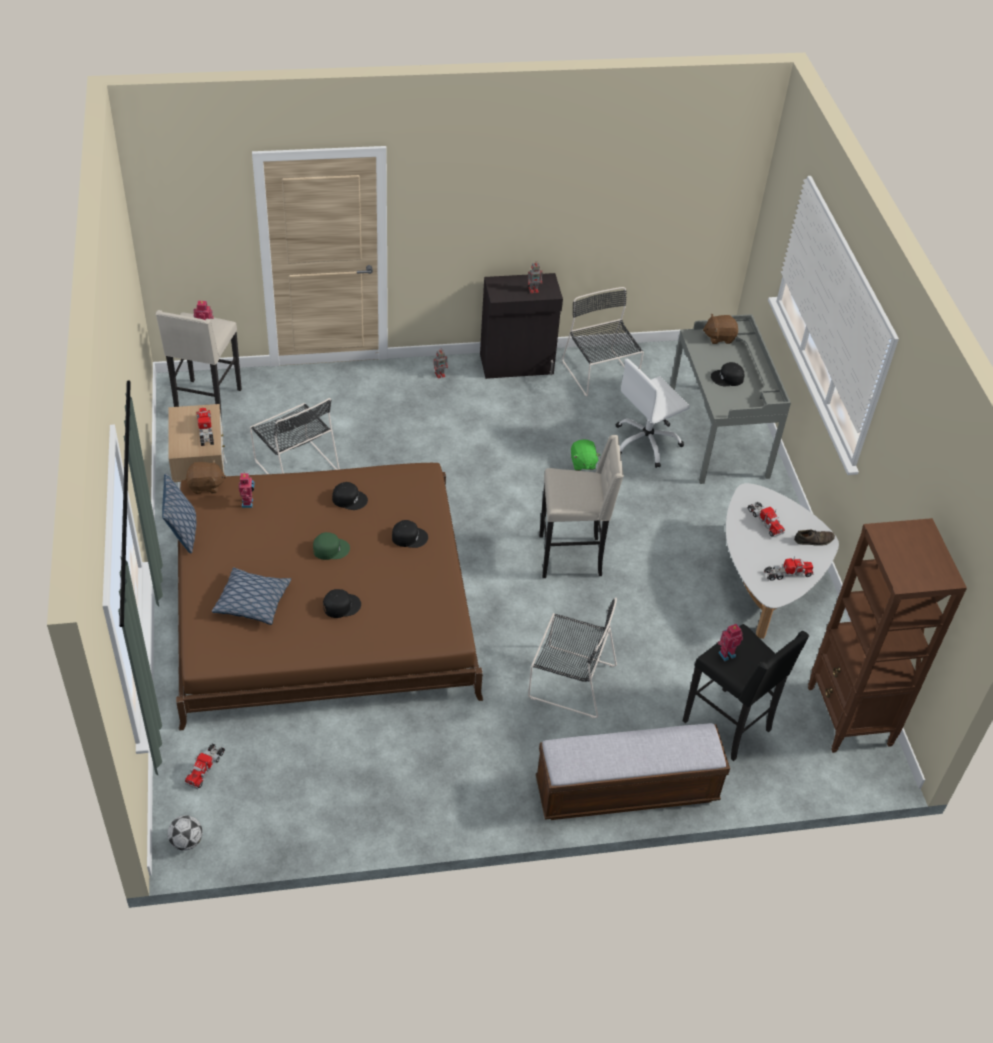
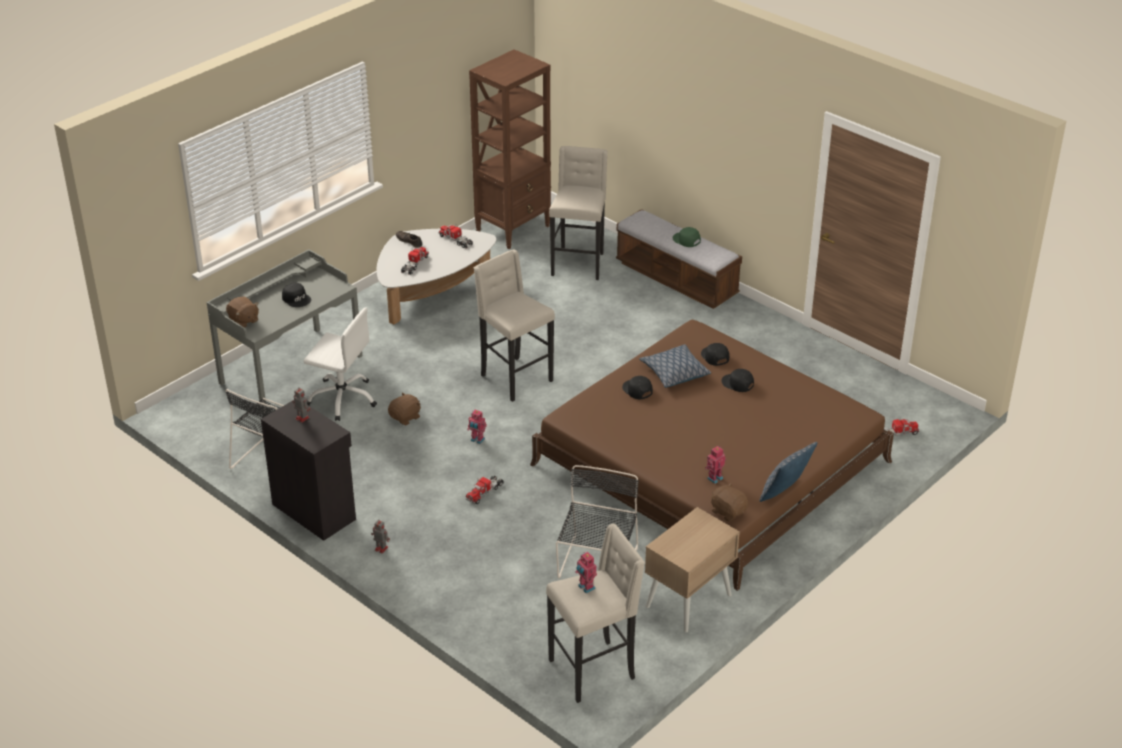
camera: 125 degrees left, 10 degrees down
(186, 841) = (946, 410): football -> none
(205, 430) = (684, 532): toy truck -> toy truck (484, 492)
(252, 602) = (789, 423): pillow -> pillow (674, 373)
(330, 548) = (698, 415): green cap -> green cap (686, 240)
(349, 499) = (639, 436): black cap -> black cap (714, 356)
(569, 680) = (626, 332): black chair -> none
(582, 463) = (405, 417): green plush toy -> brown plush toy
(726, 653) = (585, 202): toy robot -> toy robot (477, 440)
(729, 726) = (578, 264): black stool -> beige stool

